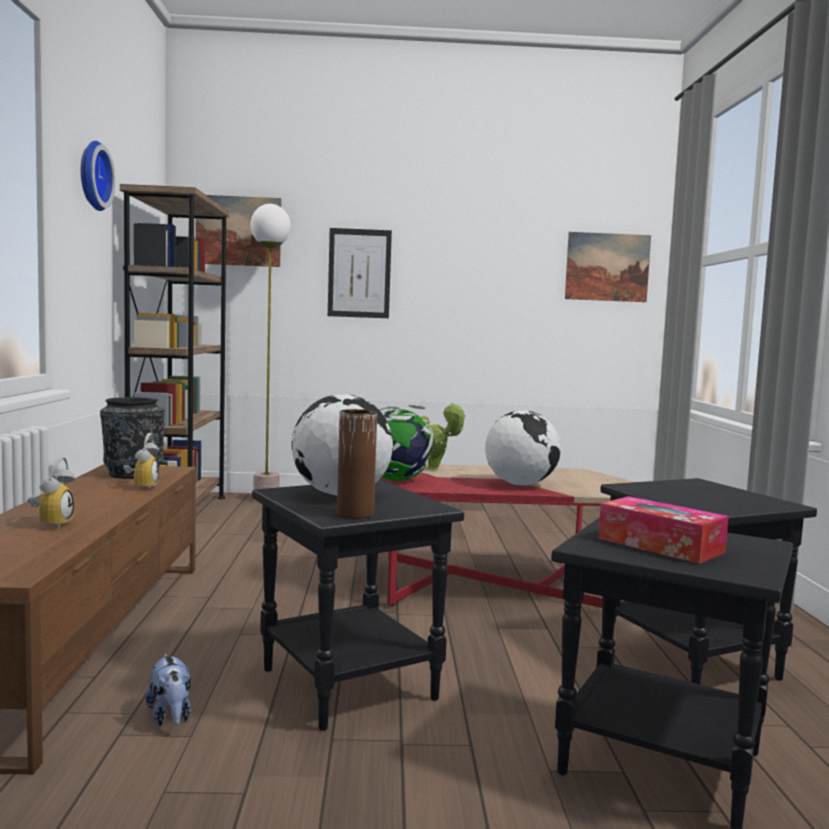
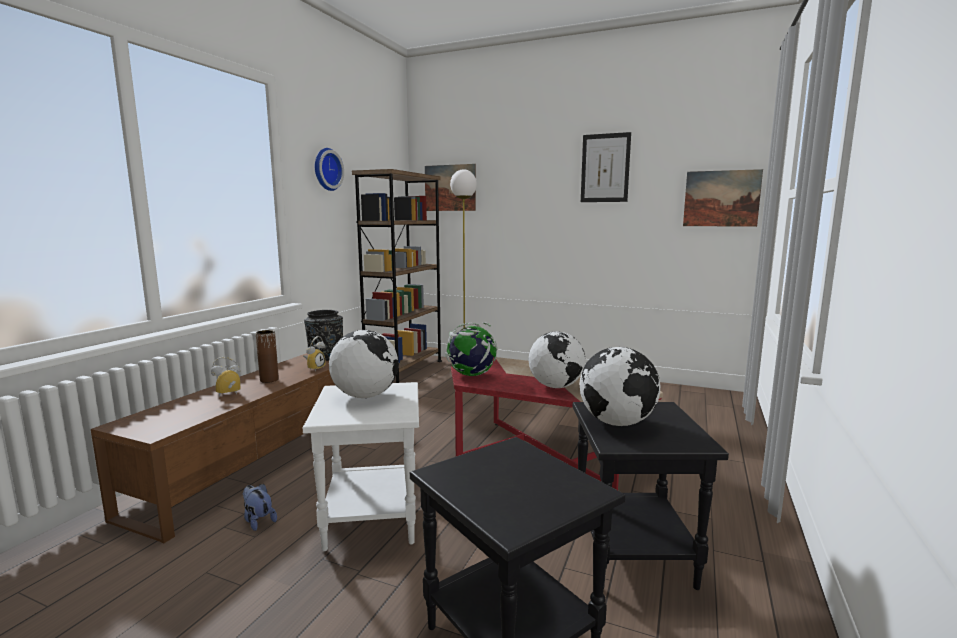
camera: 25 degrees right, 5 degrees up
(52, 524) = (228, 395): alarm clock -> alarm clock turned 150 degrees counterclockwise
(170, 717) = (258, 520): plush toy -> plush toy turned 135 degrees clockwise
(345, 684) = (370, 518): black side table -> white side table
(355, 514) = (342, 416): brown vase -> brown vase (269, 380)
(359, 273) = (526, 212): picture -> picture (605, 168)
(435, 470) = (514, 366): potted plant -> none
(660, 545) = (497, 480): tissue box -> none
(681, 496) = (617, 423): none -> globe

